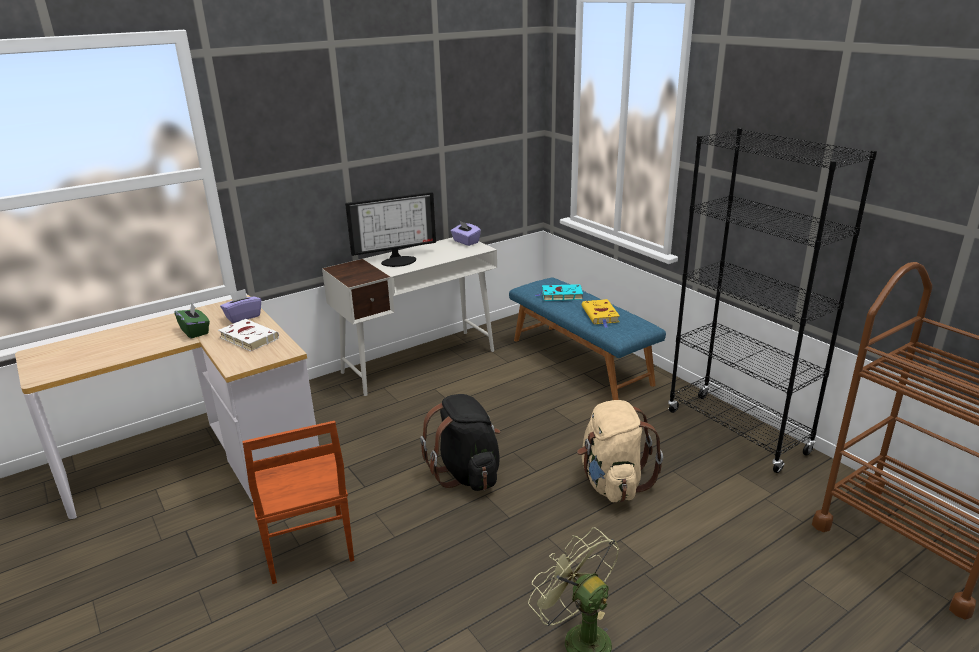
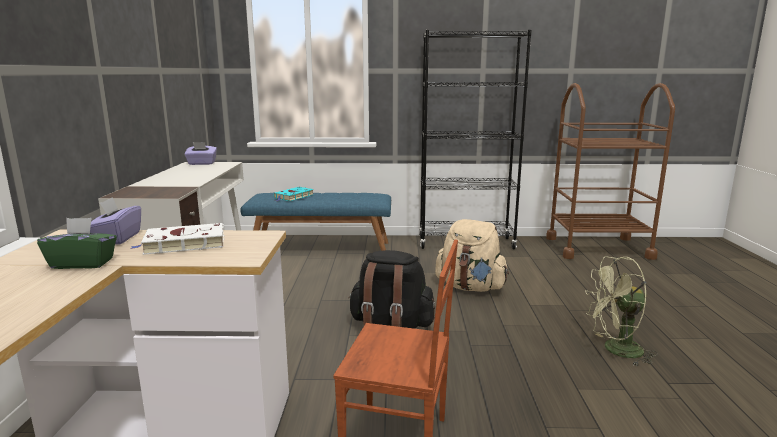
camera: 55 degrees left, 10 degrees down
(398, 260) = (172, 179): monitor -> none
(600, 315) = (345, 197): yellow book -> none

